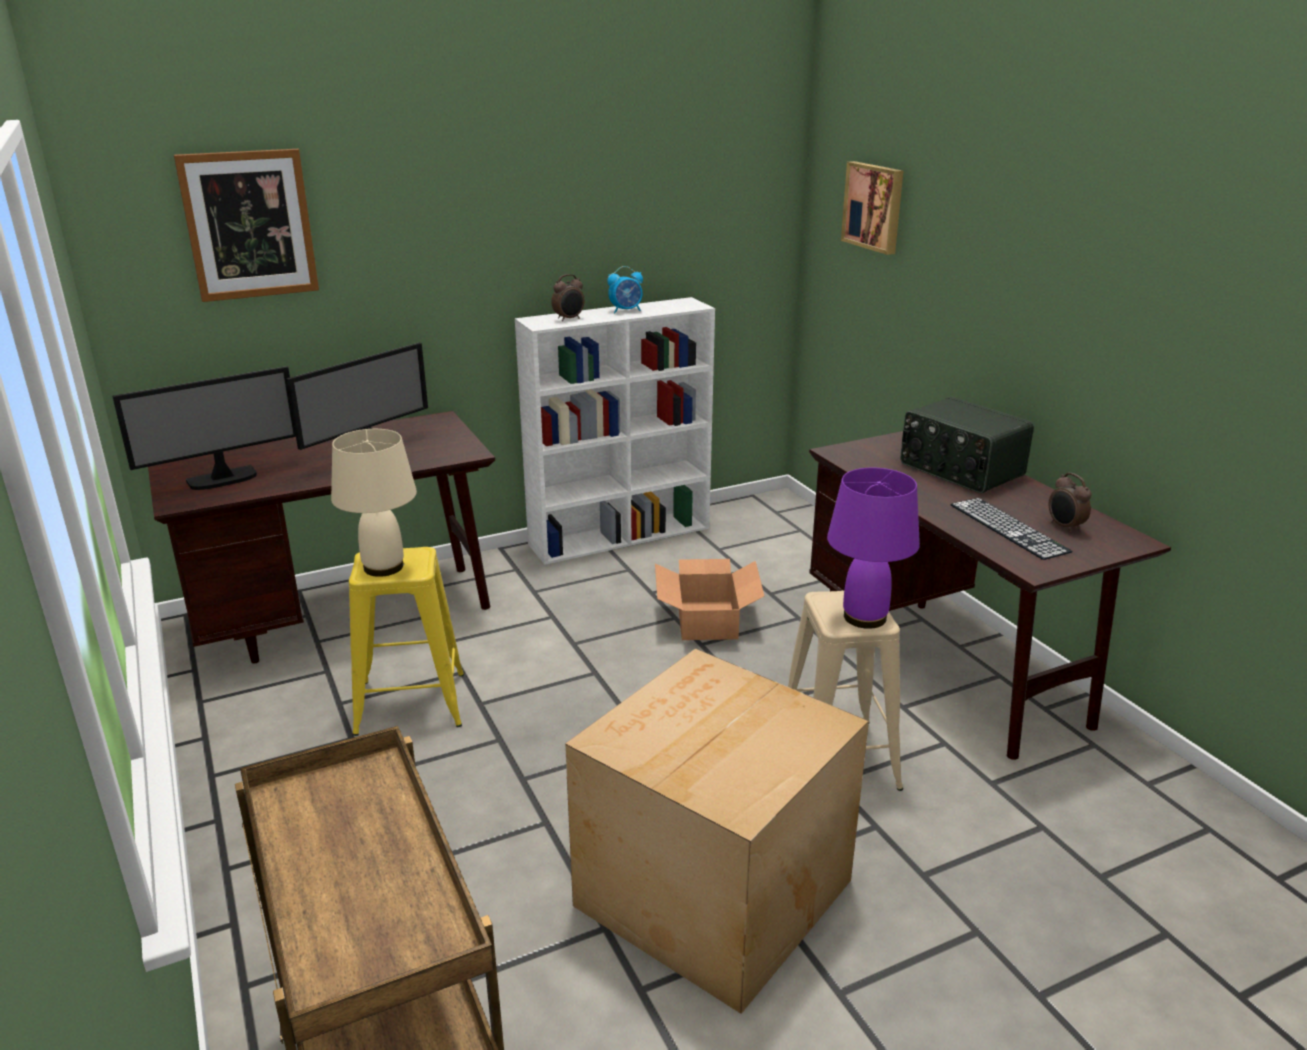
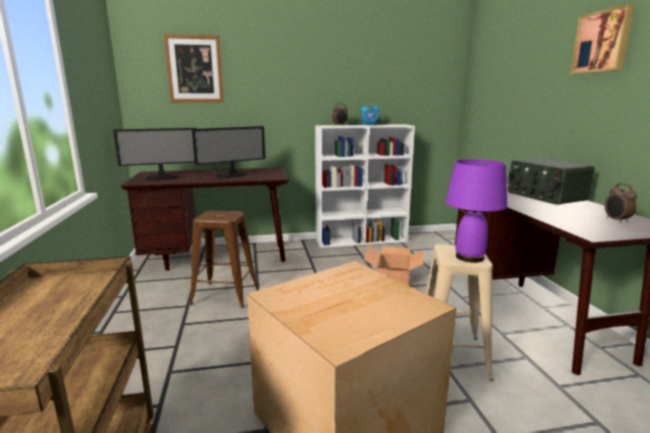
camera: 15 degrees right, 10 degrees down
(383, 567) = (213, 215): beige table lamp -> none
(411, 703) = (225, 295): yellow stool -> brown stool
(874, 206) = (502, 72): picture -> picture (602, 41)
(1008, 528) = (575, 218): keyboard -> none

